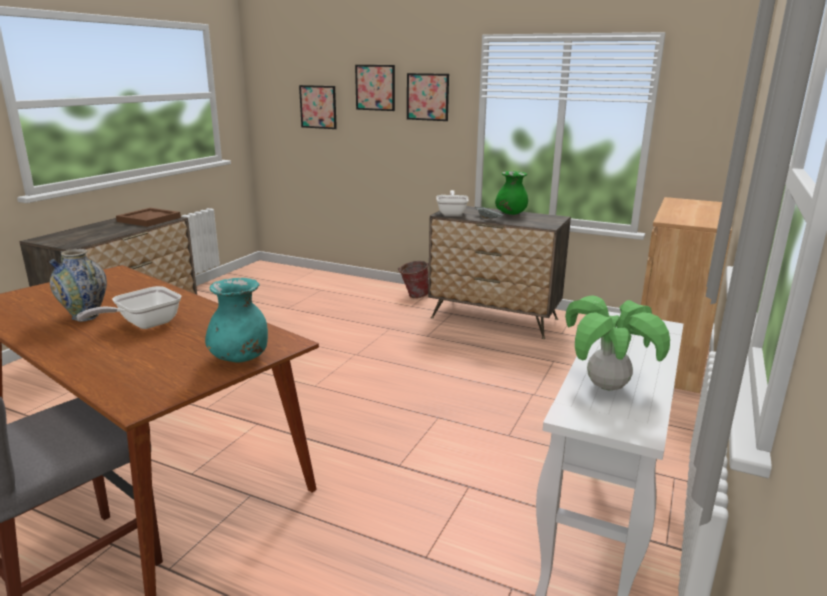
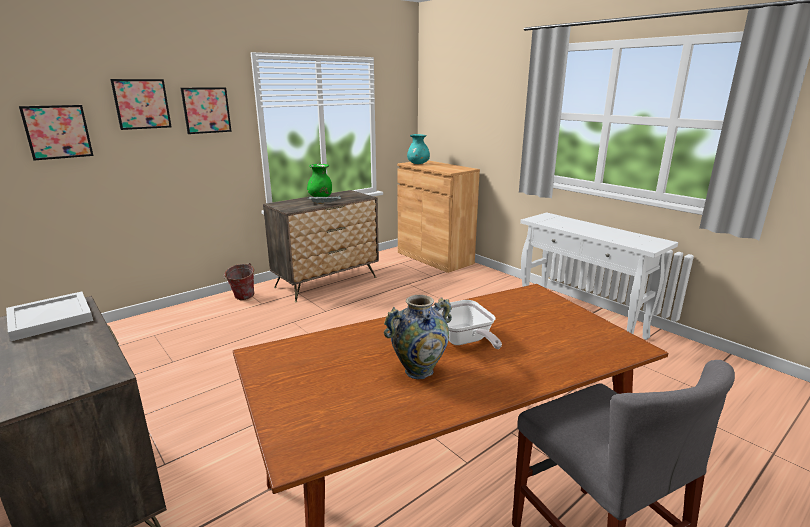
camera: 65 degrees left, 0 degrees up
(149, 219) = (49, 318): brown tray -> white tray
(240, 358) = (558, 308): turquoise vase -> turquoise vase (418, 164)
(452, 213) = (291, 208): frying pan -> none
(607, 386) = (617, 237): potted plant -> none

